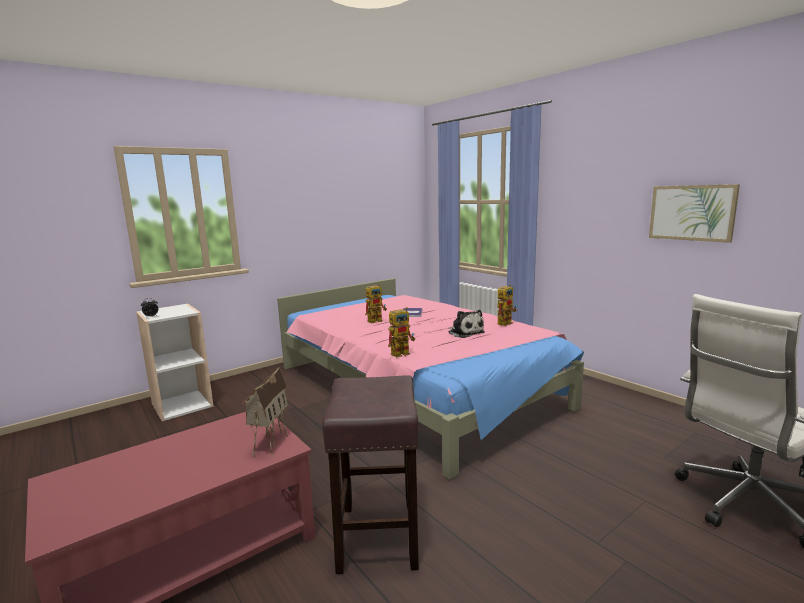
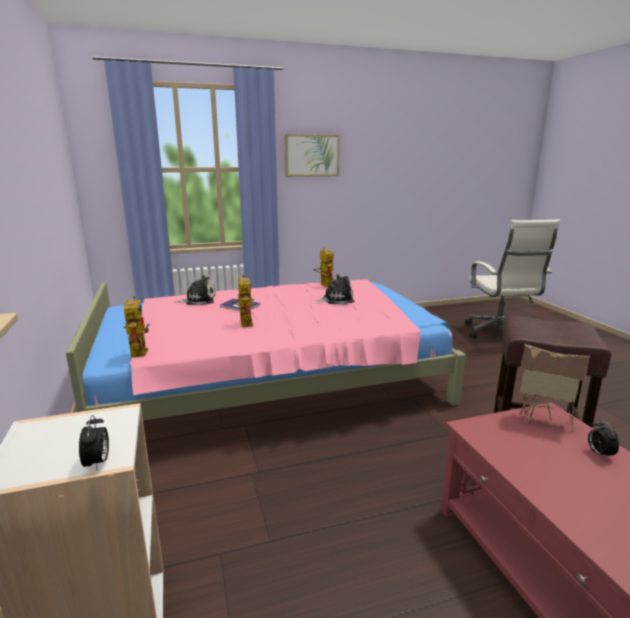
camera: 70 degrees left, 5 degrees up
(217, 467) = (599, 453): none -> alarm clock
(403, 353) = (375, 327): toy robot -> toy robot (138, 351)
(413, 304) = (198, 300): none -> plush toy
(691, 212) = (390, 176): picture -> picture (312, 155)

